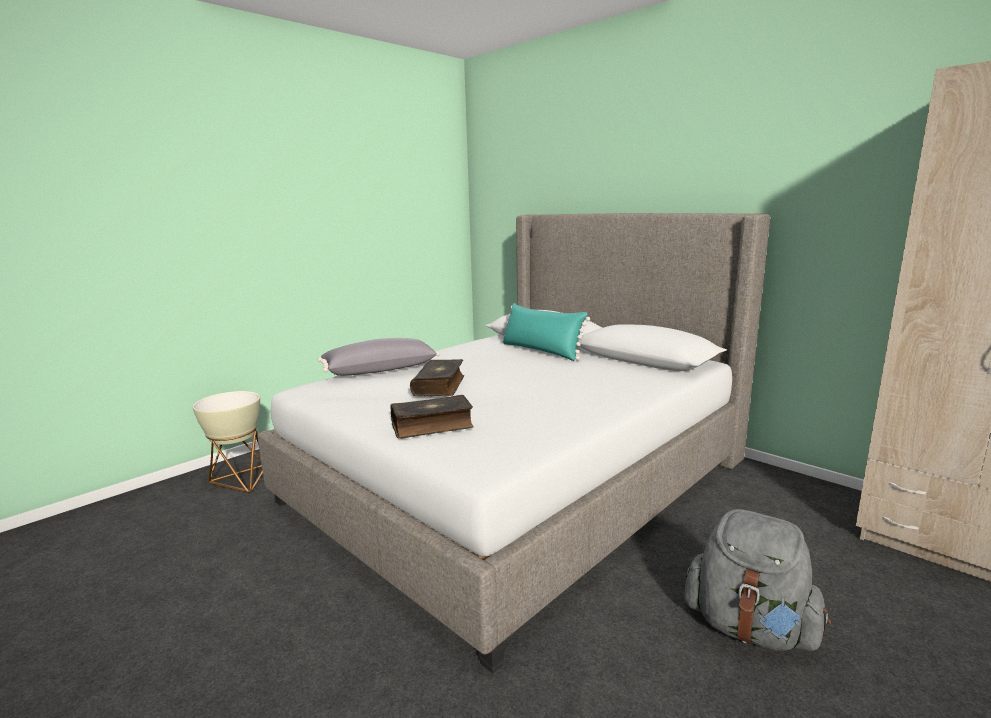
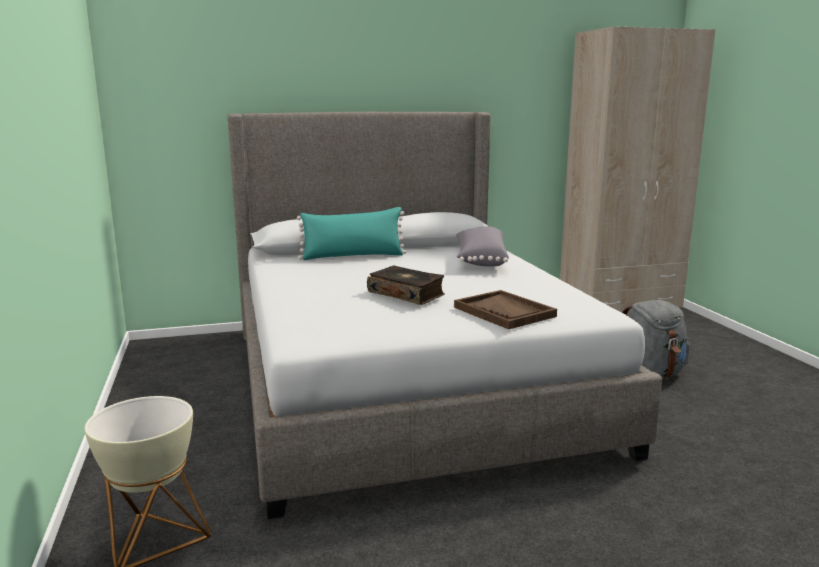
camera: 60 degrees left, 0 degrees up
(380, 369) = (296, 306): grey pillow -> grey pillow (480, 260)
(432, 426) = (504, 312): book -> brown tray

